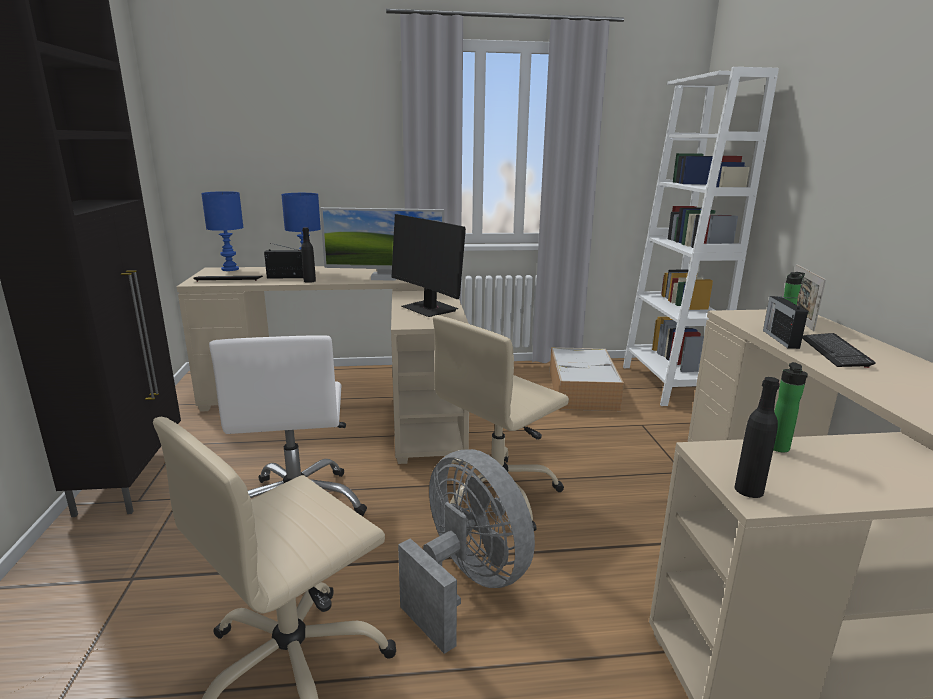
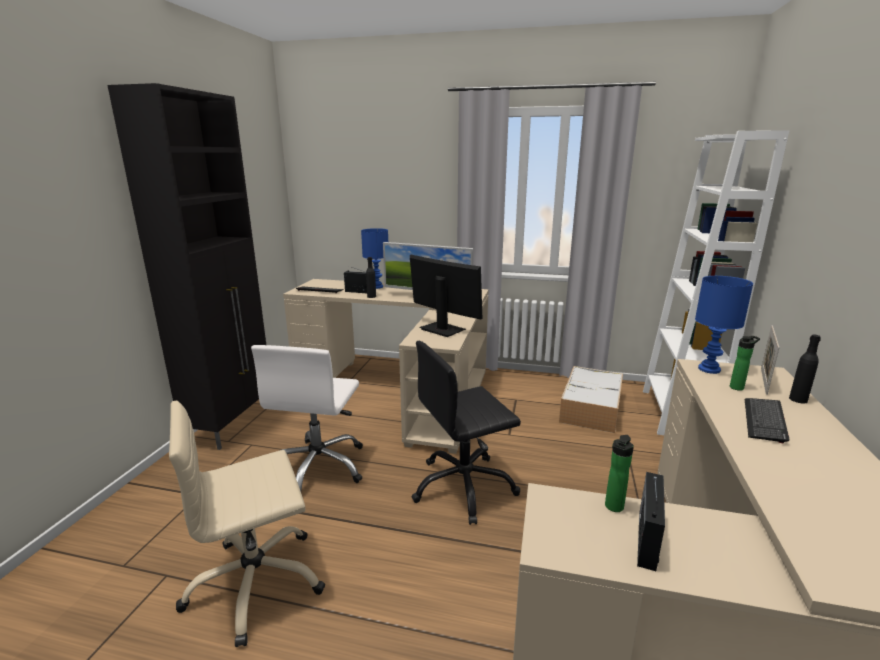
camera: 20 degrees right, 0 degrees up
(230, 269) = (328, 281): blue table lamp -> blue table lamp (709, 369)
(429, 309) = (442, 329): monitor -> monitor turned 150 degrees clockwise
(466, 584) = (400, 554): grey fan -> none
(496, 494) = (464, 487): beige office chair -> black office chair
(748, 490) = (546, 539): black bottle -> black bottle (798, 399)
(780, 338) = (720, 398): radio -> radio (647, 539)

